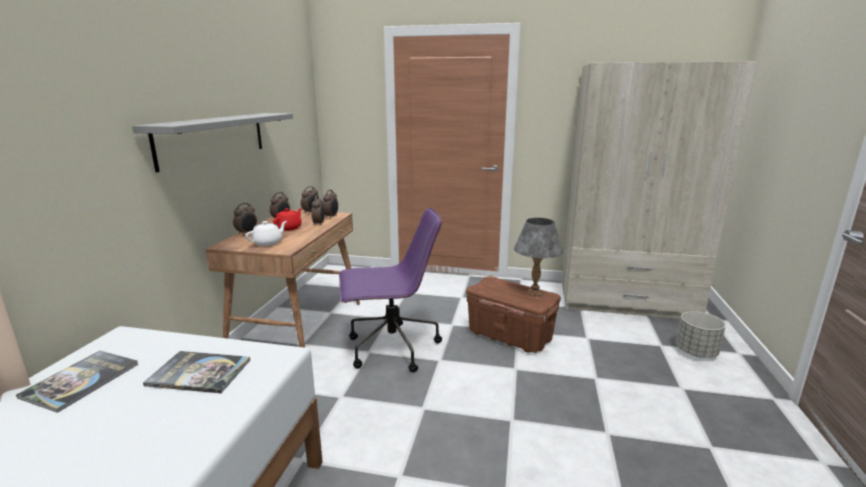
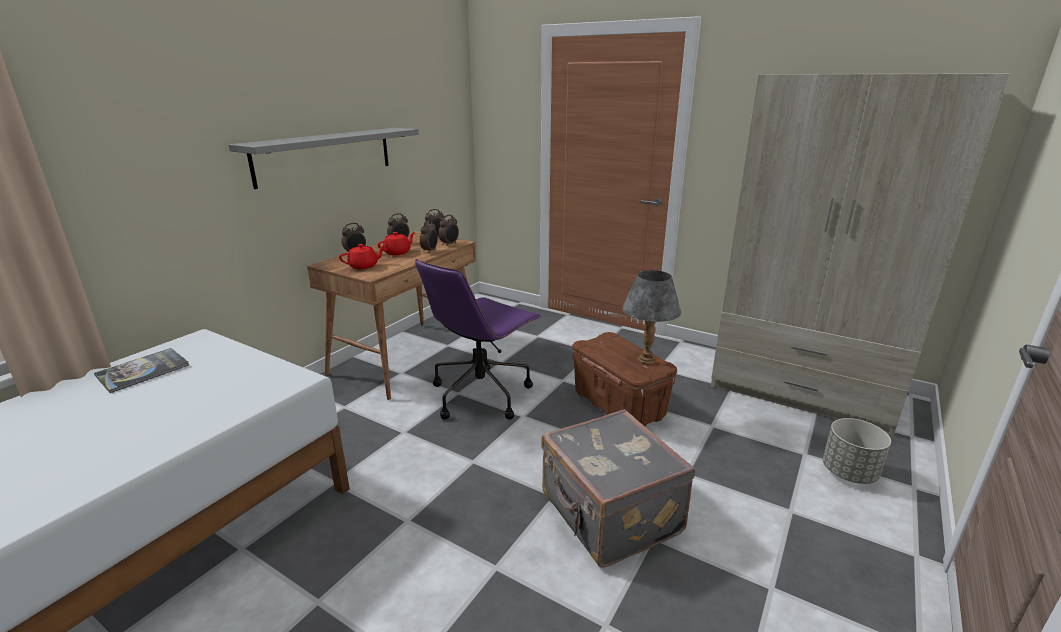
camera: 20 degrees right, 5 degrees up
(199, 373) = (225, 382): book -> none
(268, 243) = (364, 266): white teapot -> red teapot
(391, 348) = (481, 394): purple office chair -> purple office chair turned 120 degrees clockwise
(564, 424) = (609, 515): none -> grey suitcase

